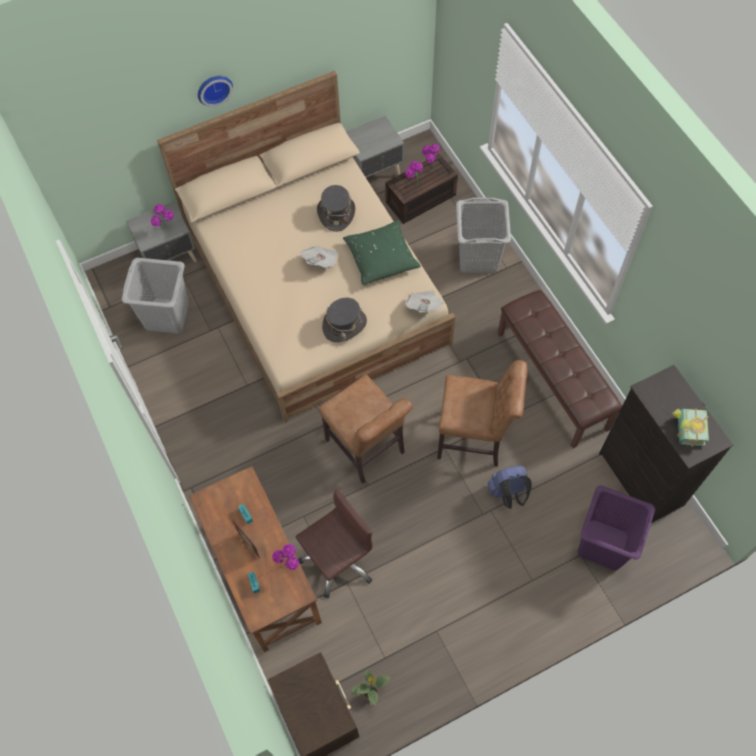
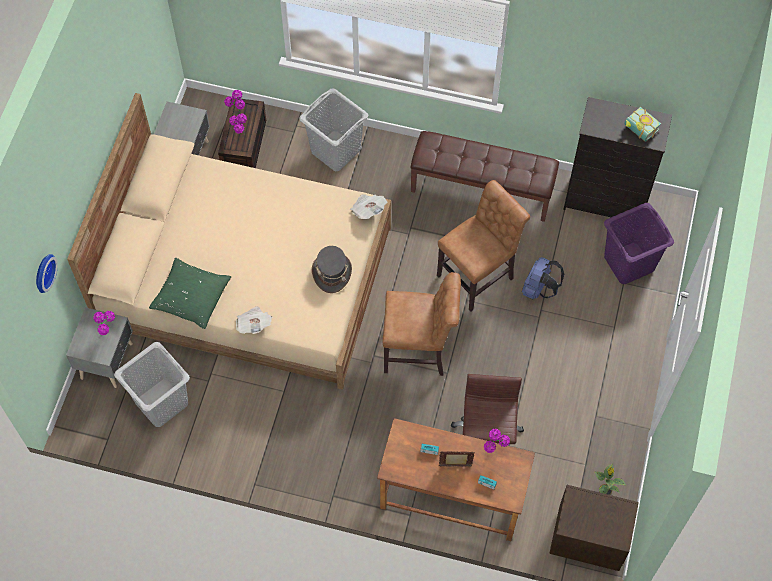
camera: 50 degrees left, 0 degrees up
(214, 88) = (80, 179): wall clock -> wall clock (43, 272)
(322, 262) = (261, 245): newspaper -> newspaper (254, 324)
(336, 213) = (228, 202): grey hat -> none
(381, 258) = (299, 204): green pillow -> green pillow (191, 297)

